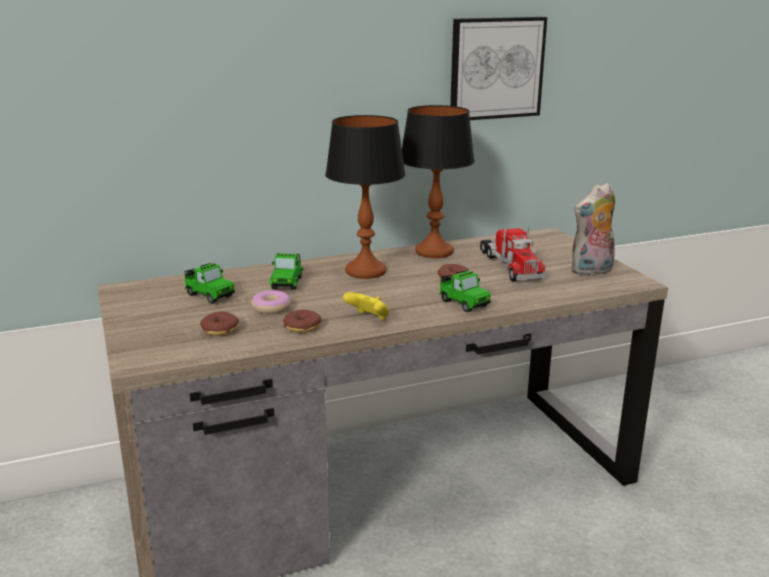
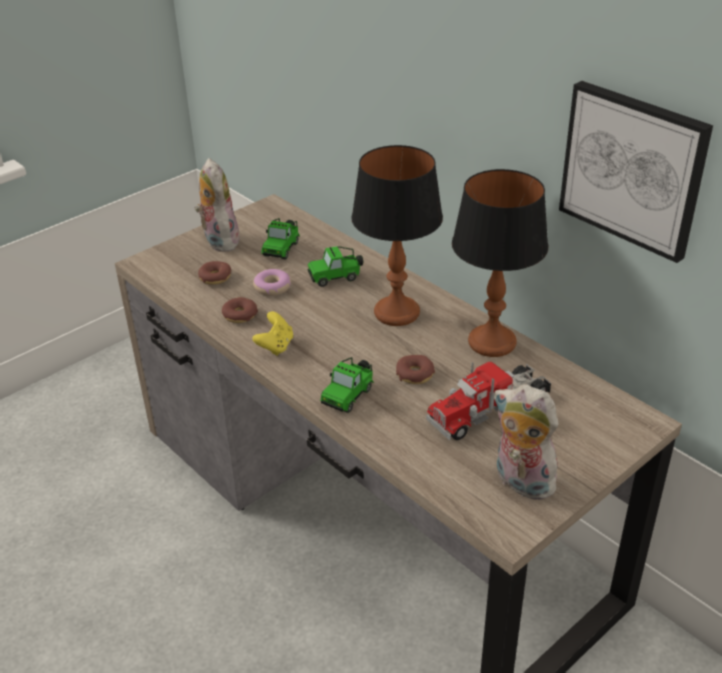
camera: 70 degrees right, 15 degrees up
(150, 319) = (219, 240): none -> plush toy

